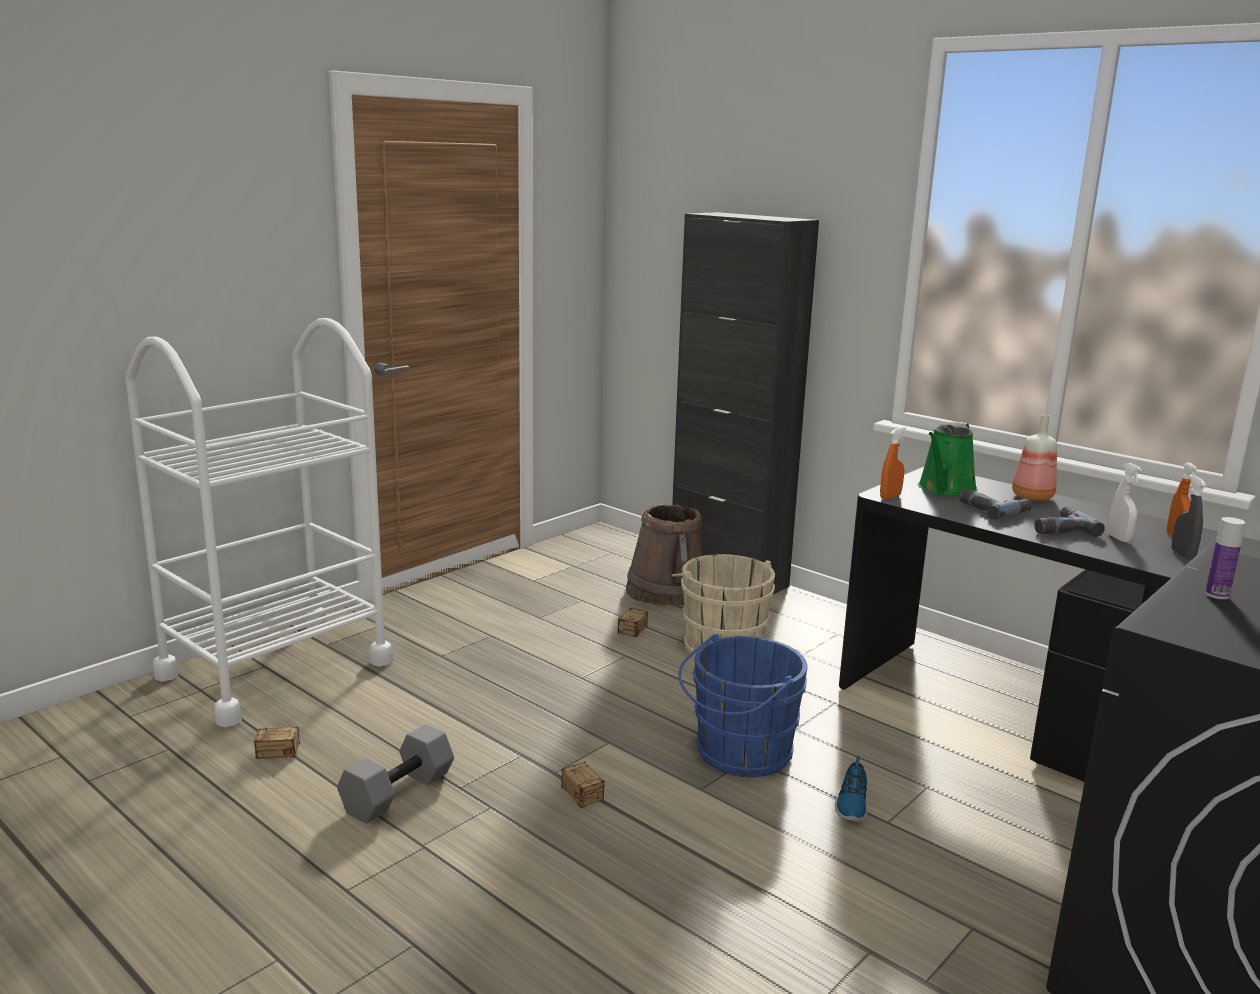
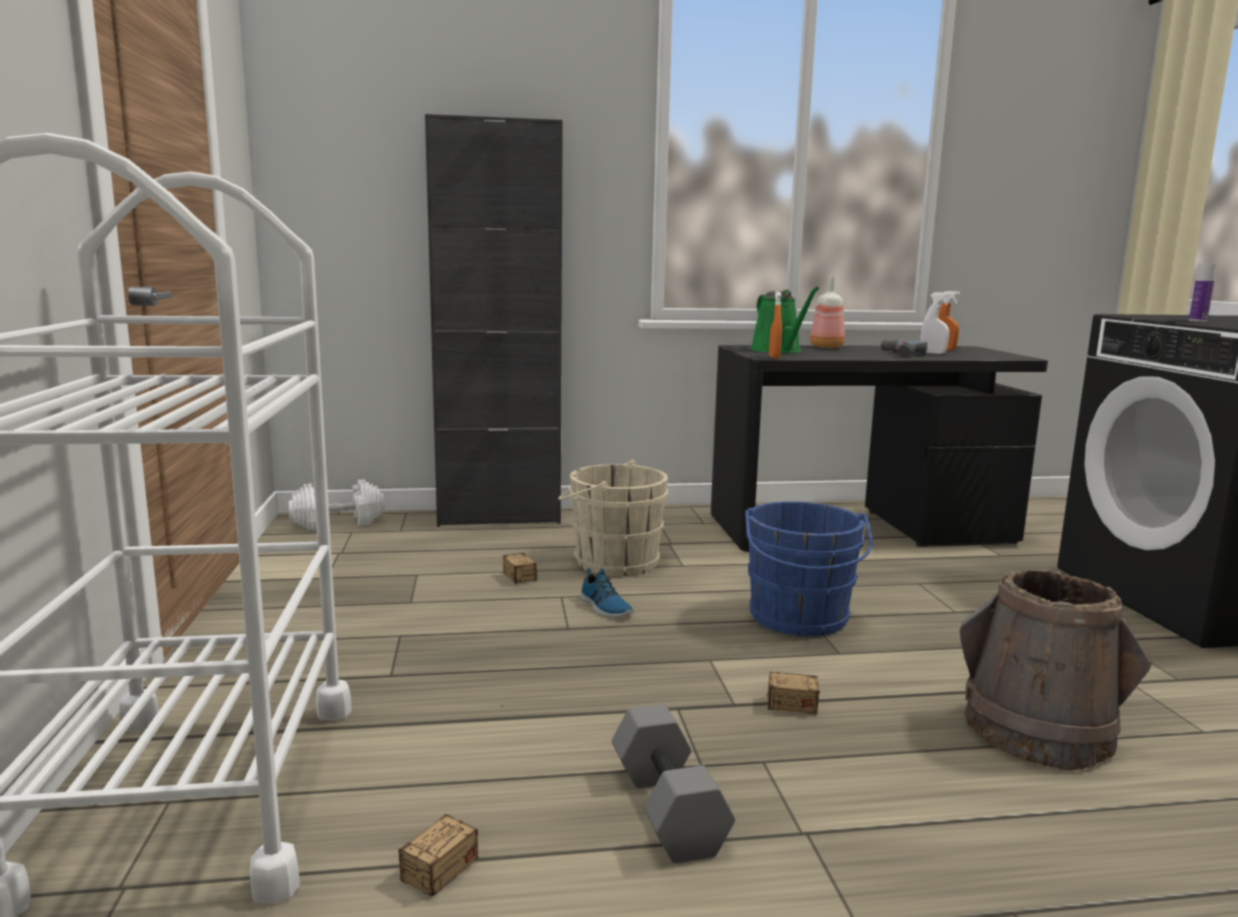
camera: 50 degrees left, 5 degrees down
(618, 542) = (338, 522): none -> white dumbbell
(665, 592) = (474, 542): brown bucket -> brown bucket (1038, 731)
(851, 802) = (916, 612): shoe -> shoe (604, 607)
(993, 509) = (839, 353): power drill -> none
(1182, 555) = (977, 353): grey spray bottle -> none

